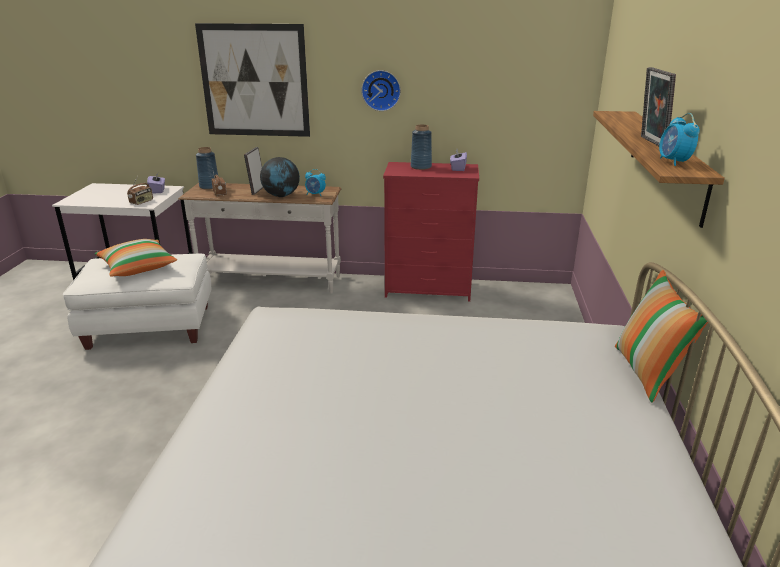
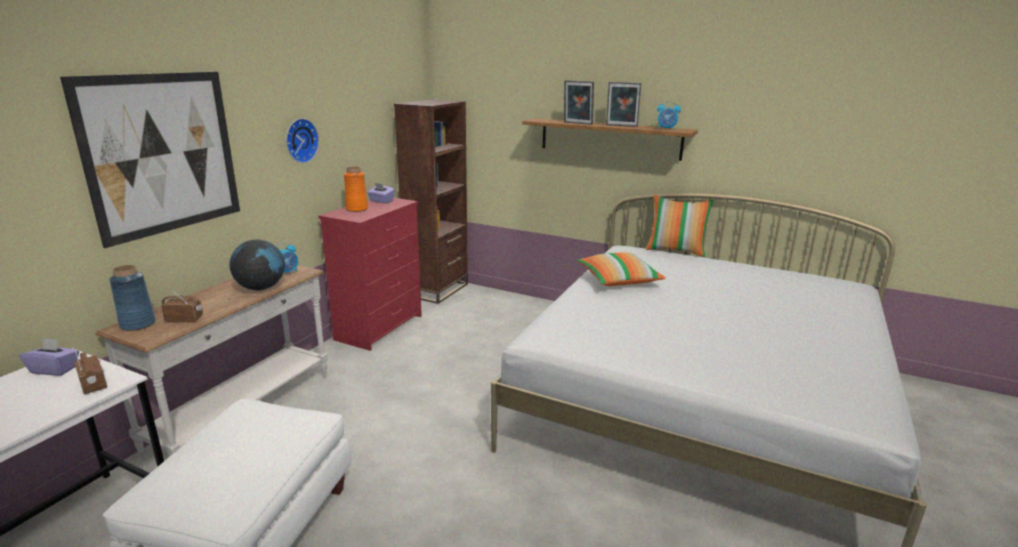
camera: 70 degrees left, 5 degrees down
(137, 267) = (240, 449): pillow -> pillow (618, 280)
(257, 190) = (212, 298): picture frame -> picture frame (577, 123)
(421, 167) = (357, 209): blue vase -> orange vase
(538, 293) = (437, 290): none -> brown bookcase

